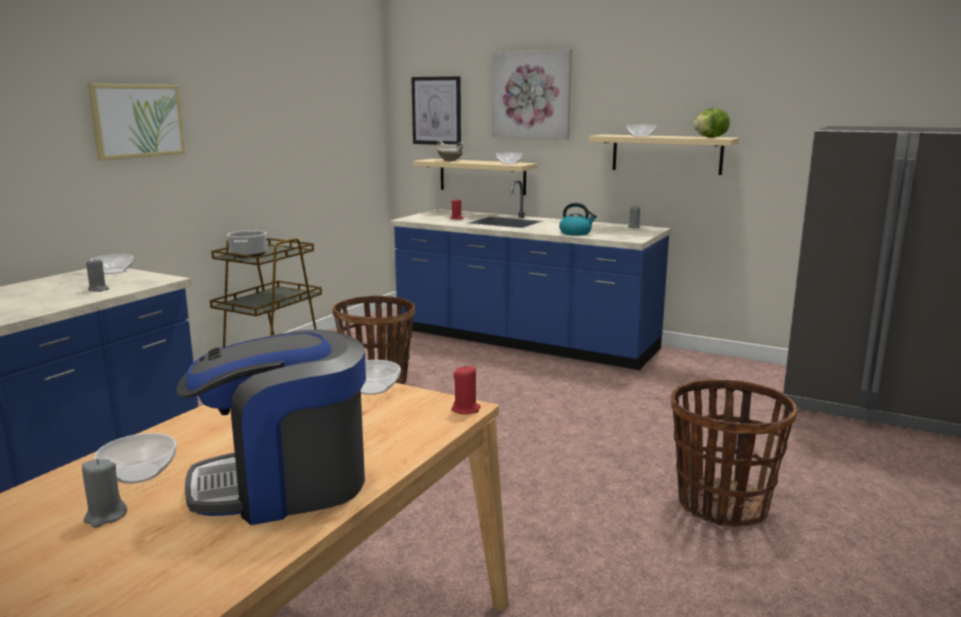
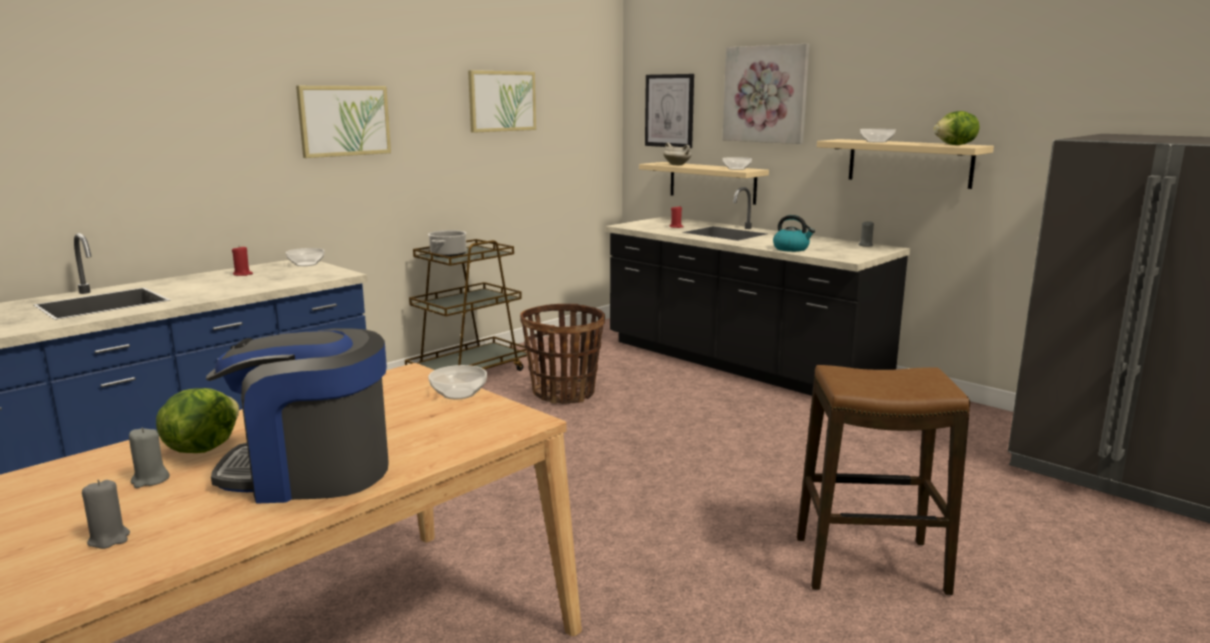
camera: 15 degrees right, 0 degrees up
(98, 289) = (280, 280): grey candle -> grey candle (109, 539)
(138, 474) = (201, 448): bowl -> lettuce
(284, 101) = (502, 101): none -> picture
(466, 409) = (530, 422): red candle -> red candle (242, 274)
(524, 340) = (740, 364): blue counter -> black counter
(721, 505) = (869, 566): basket -> stool

